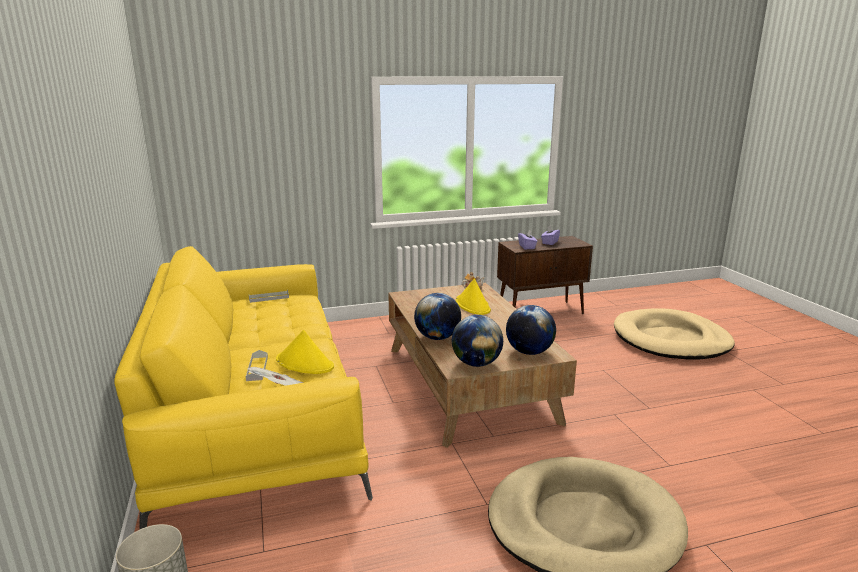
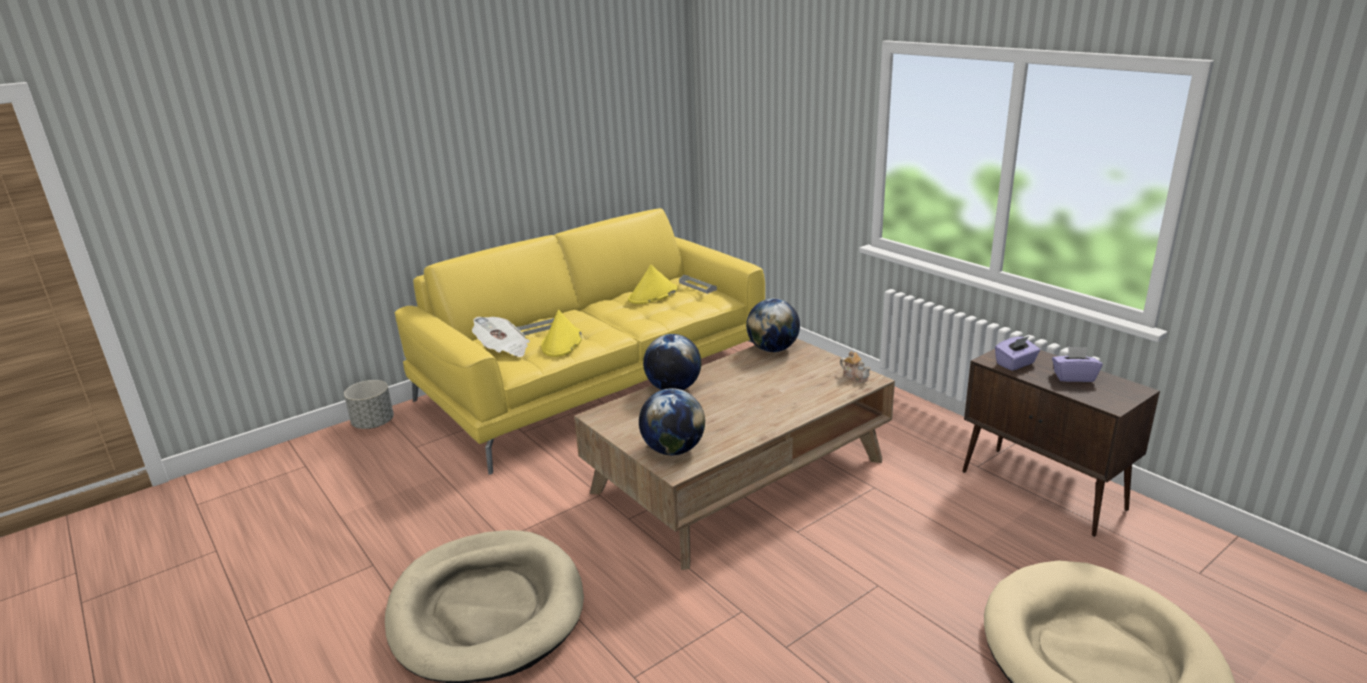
camera: 70 degrees right, 5 degrees up
(473, 305) = (793, 388): yellow hat -> yellow hat (653, 295)
(476, 363) = (620, 423): globe -> globe (773, 349)

